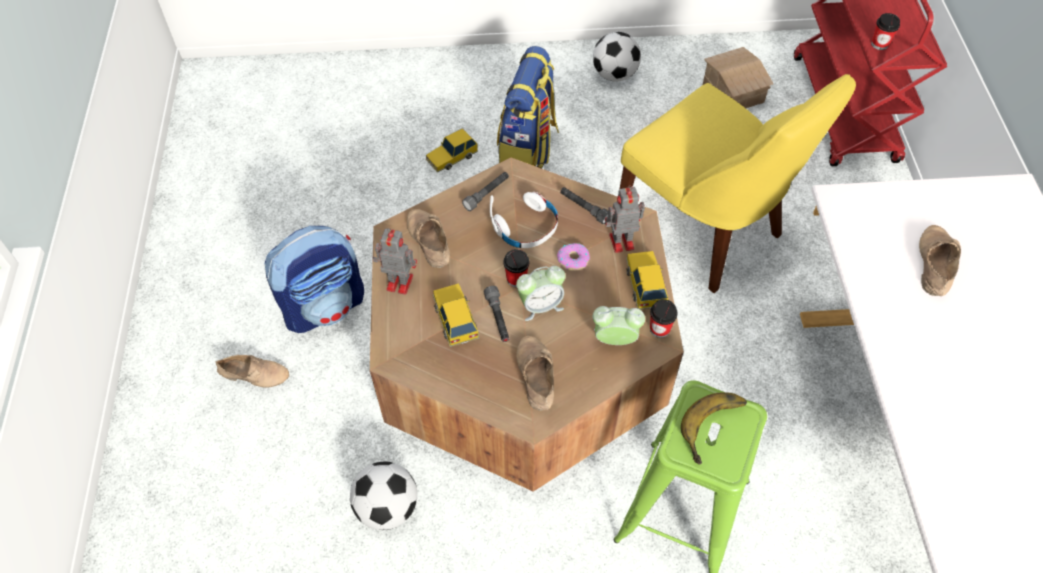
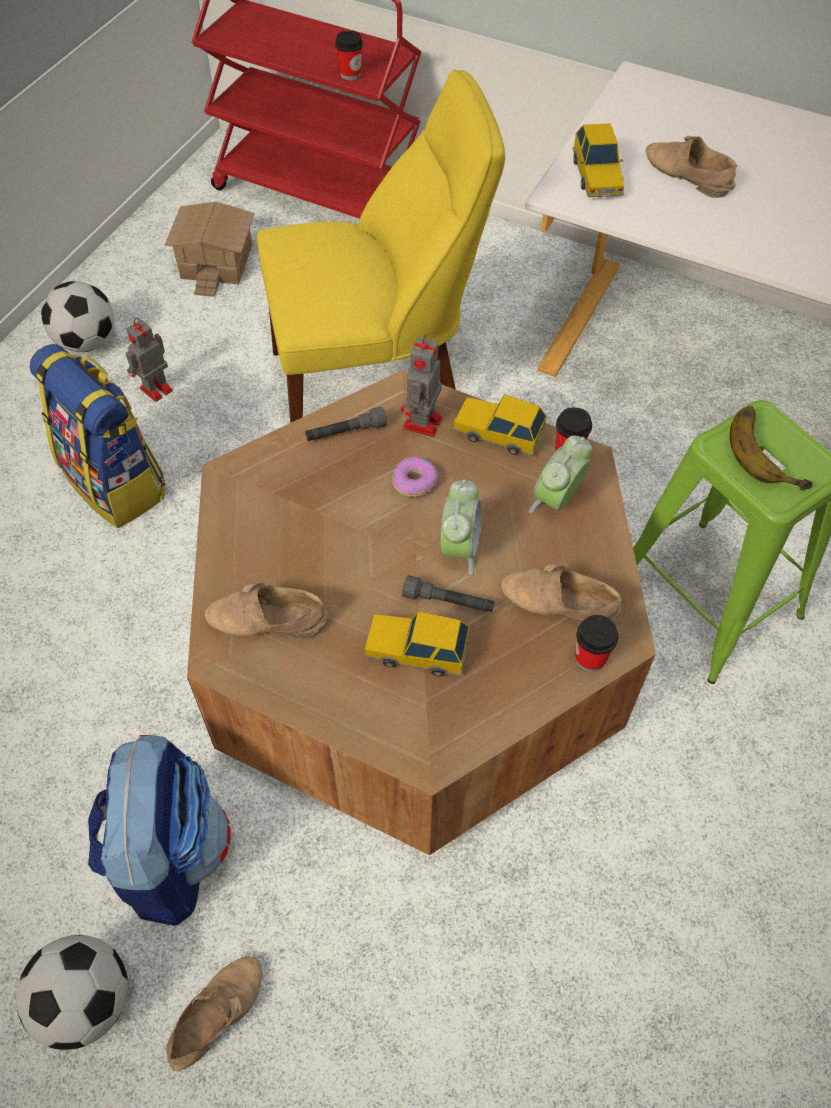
camera: 60 degrees left, 0 degrees up
(387, 507) = (539, 919): football -> football (86, 1001)
(398, 282) = (309, 690): toy robot -> toy robot (155, 390)
(452, 157) = (53, 572): toy car -> toy car (597, 175)
(487, 194) = (242, 518): grey flashlight -> none
(516, 279) = (401, 553): cup -> cup (590, 658)
(527, 227) = (330, 502): white headphones -> none

